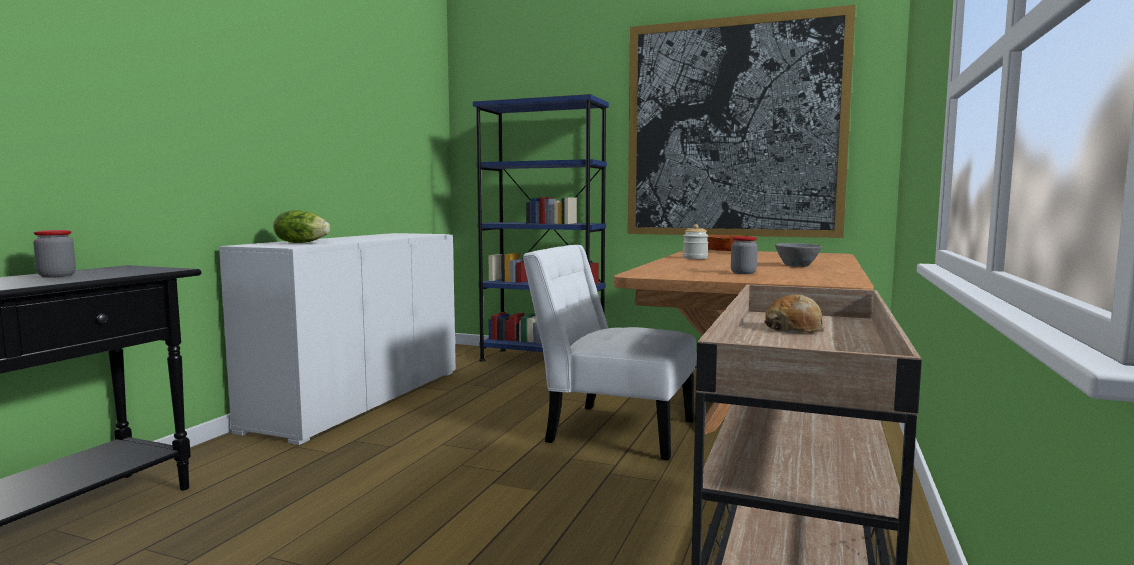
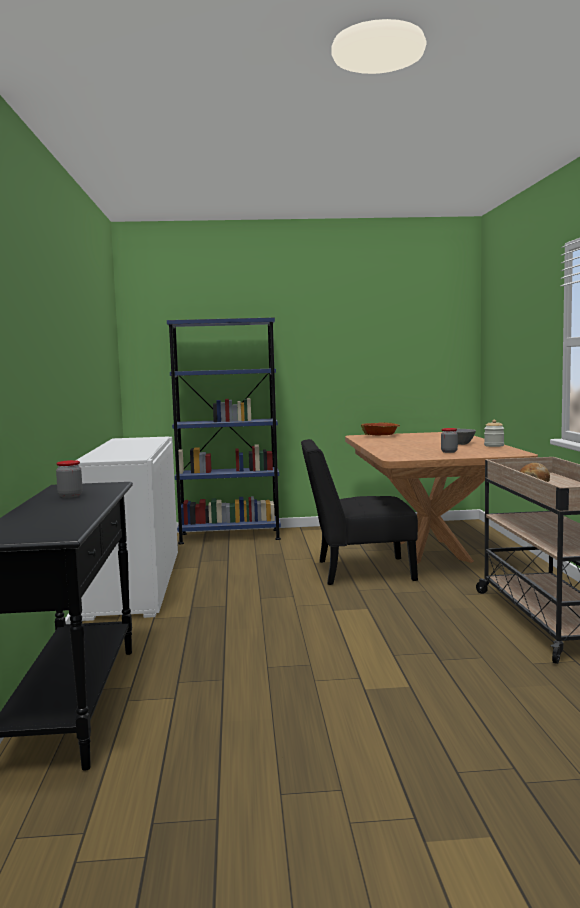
camera: 25 degrees left, 0 degrees up
(301, 243) = (119, 454): lettuce -> none
(613, 430) = (358, 571): white chair -> black chair
(695, 258) = (380, 443): jar -> jar (494, 445)
(733, 129) = (369, 342): picture -> none

